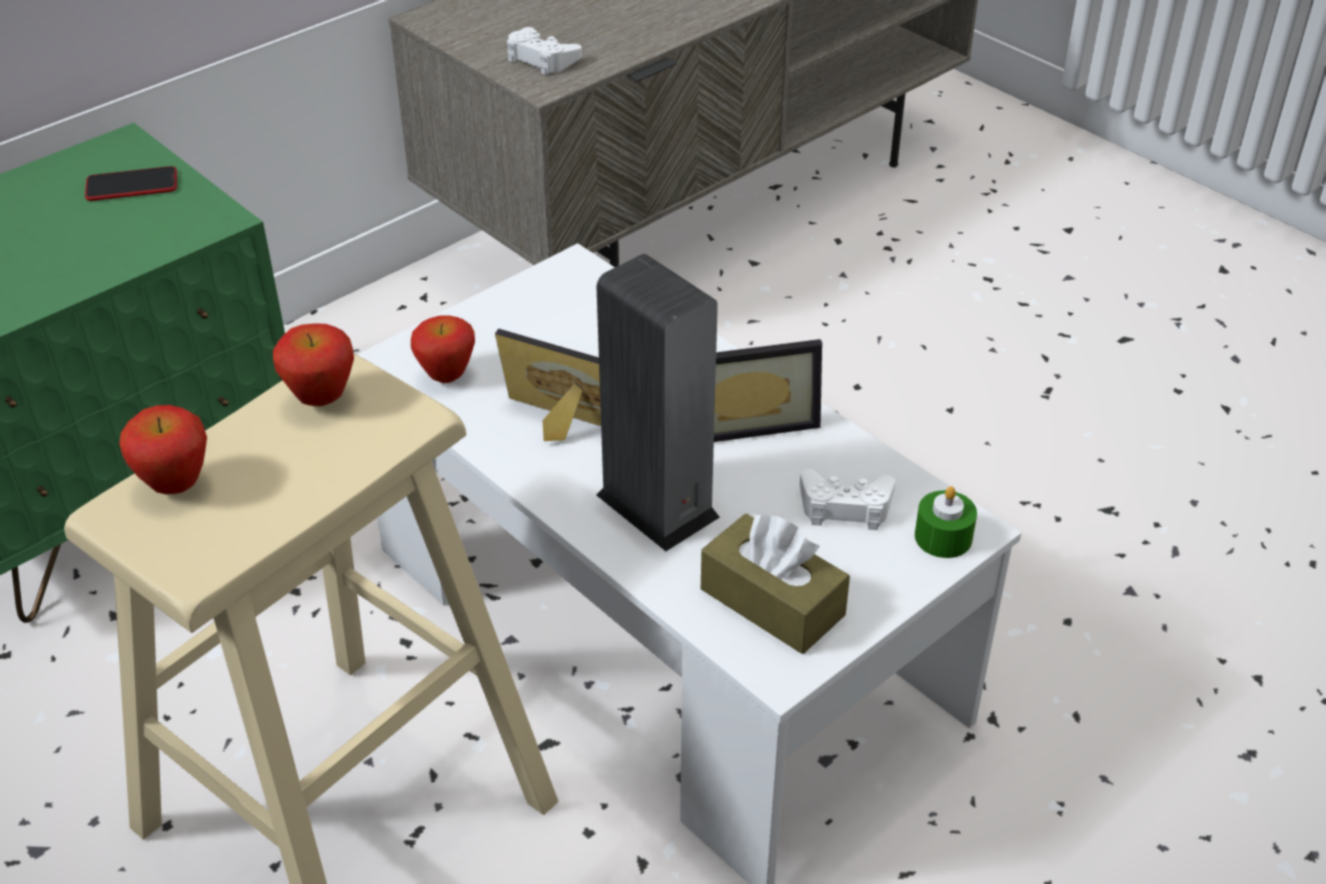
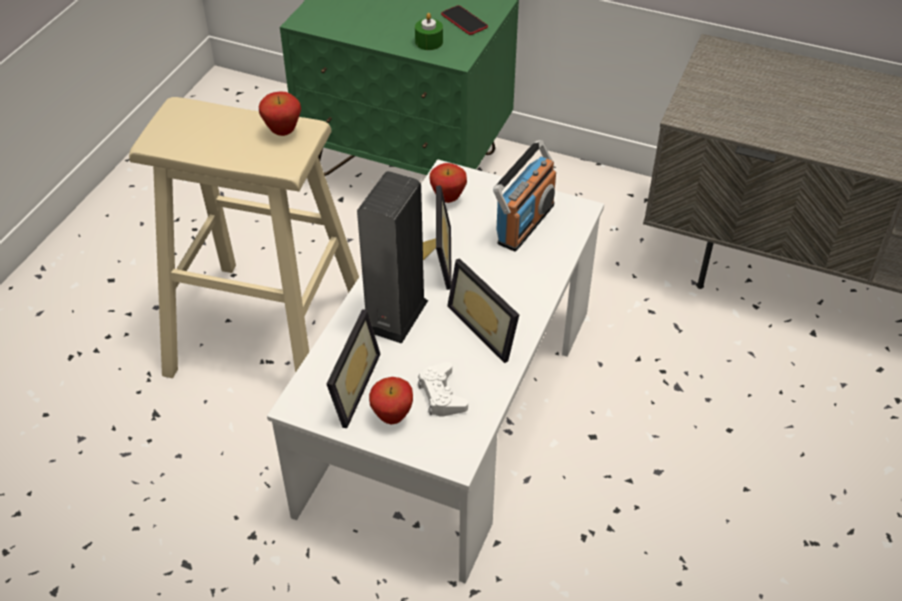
camera: 65 degrees right, 5 degrees up
(175, 485) = (202, 115): apple -> apple (392, 417)
(541, 59) = (713, 104): white game controller -> none
(562, 322) = (524, 223): none -> radio
(772, 602) = (346, 386): brown tissue box -> picture frame
(943, 537) = (441, 448): green candle -> green candle (429, 42)

